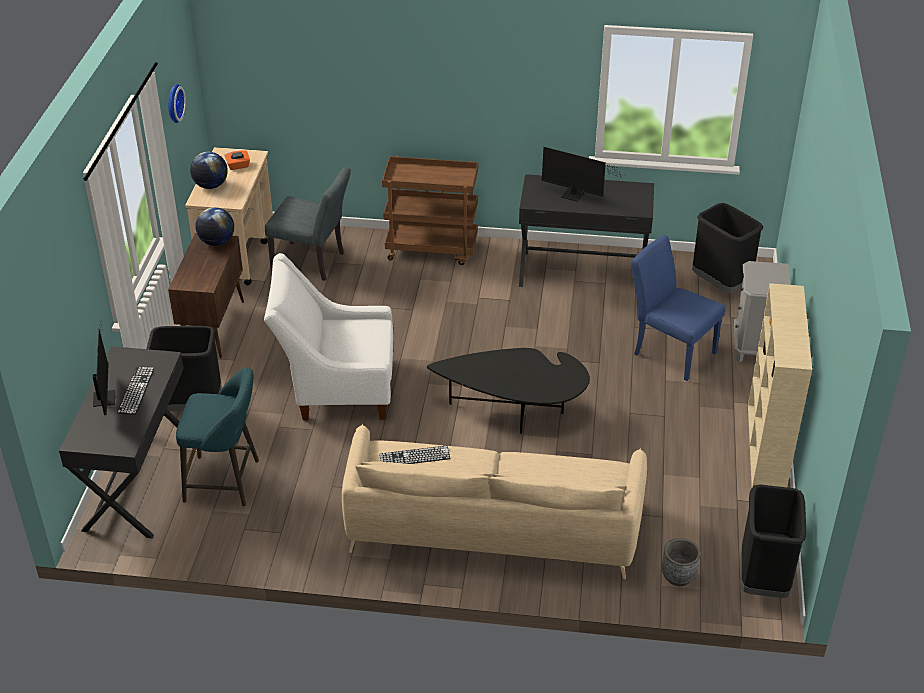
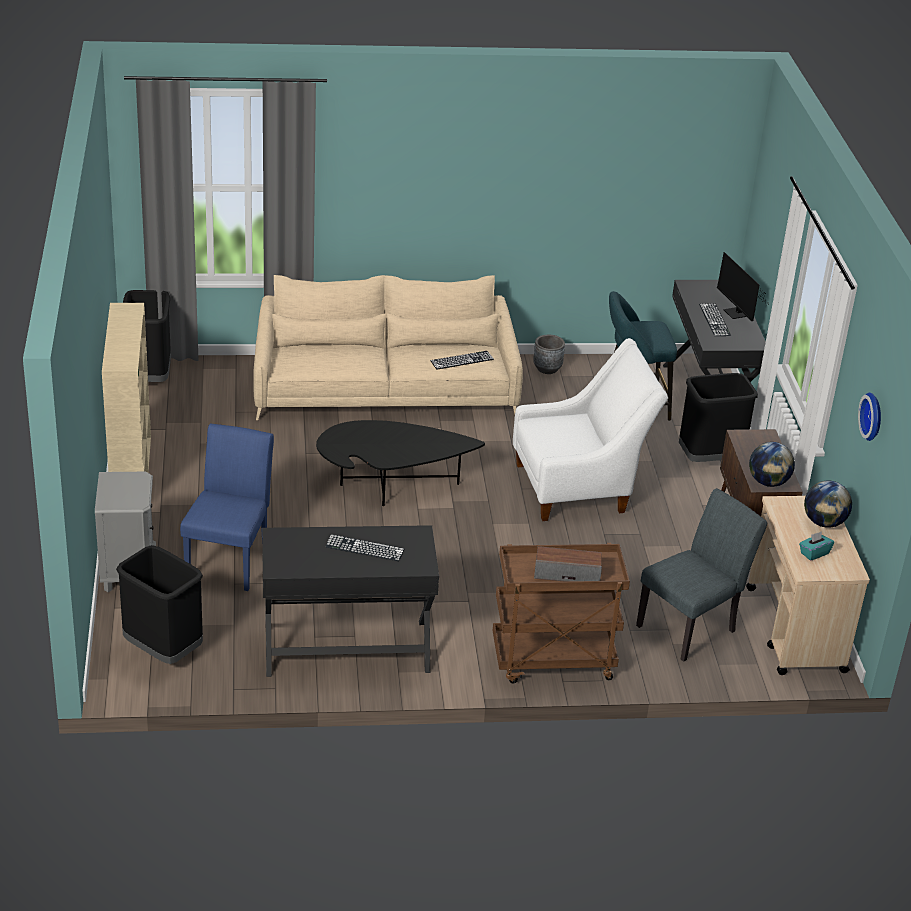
camera: 165 degrees right, 5 degrees down
(238, 166) = (814, 553): orange tissue box -> turquoise tissue box
(313, 263) = (692, 626): grey chair -> grey chair turned 135 degrees clockwise
(429, 174) = (567, 574): none -> speaker
(575, 196) = (364, 548): monitor -> keyboard
(669, 351) = (230, 558): blue chair -> blue chair turned 105 degrees counterclockwise
(678, 577) = (221, 374): grey planter -> grey planter (547, 368)

